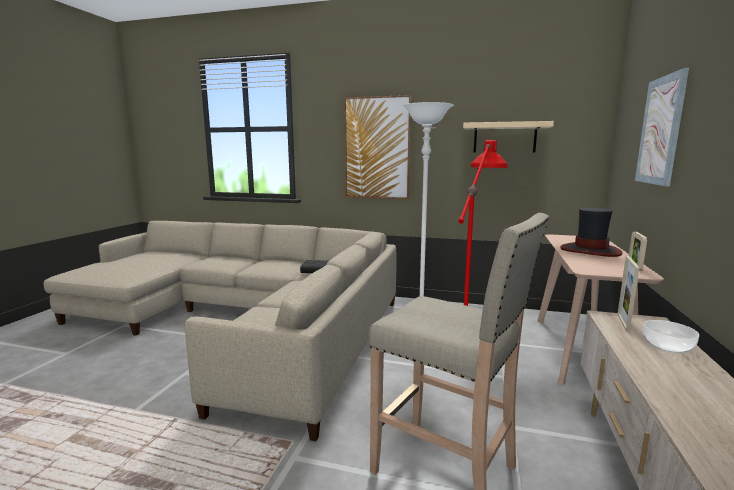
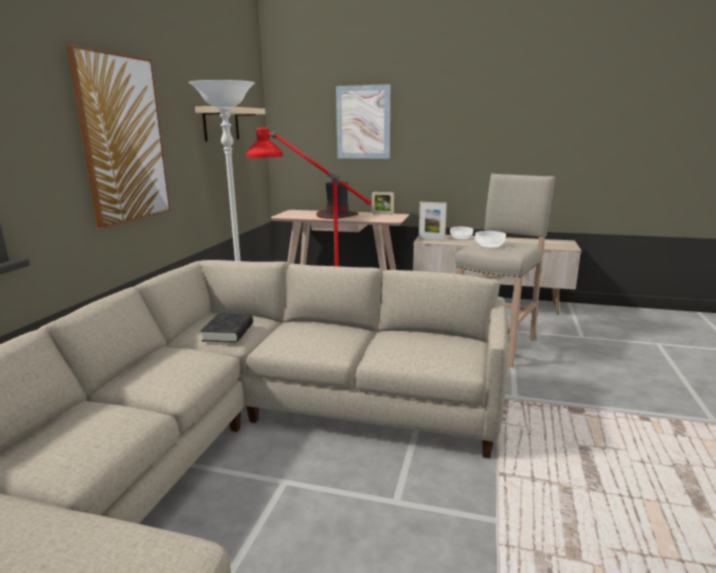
camera: 90 degrees left, 5 degrees up
(442, 309) = (490, 246): none -> bowl

